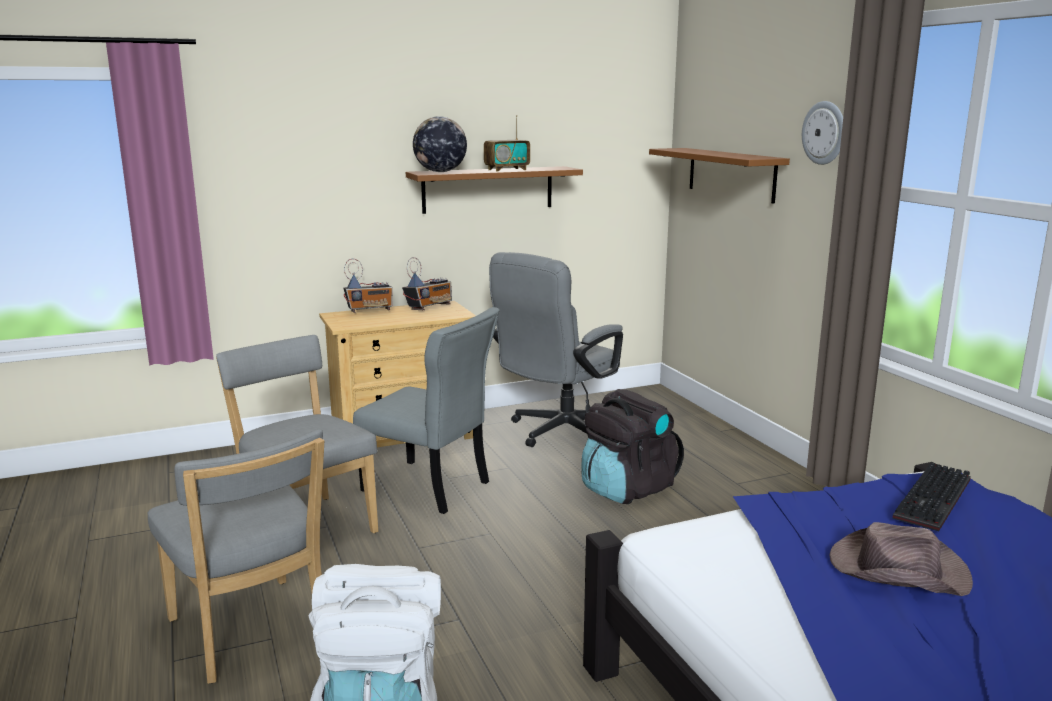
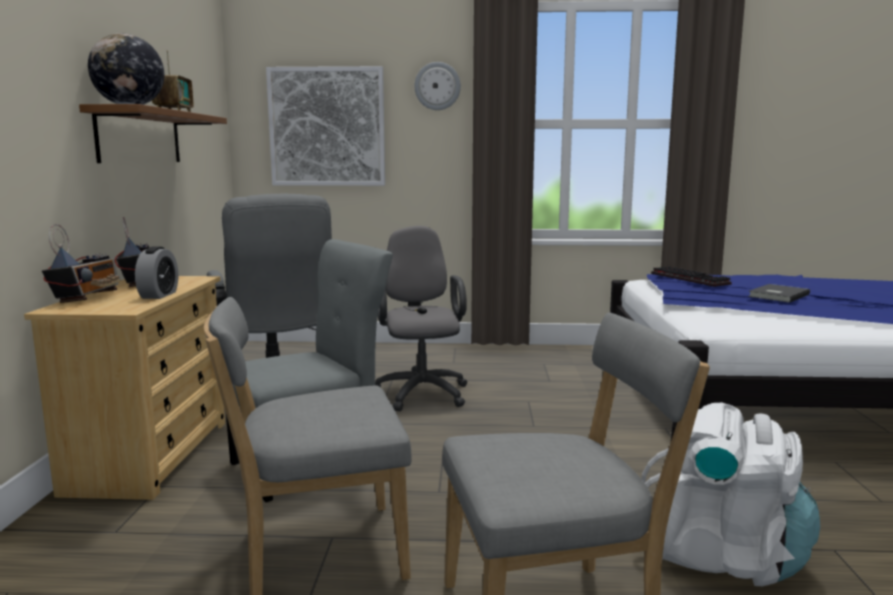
camera: 65 degrees left, 5 degrees down
(391, 321) = (159, 295): none -> alarm clock
(627, 489) = (421, 391): black backpack -> grey office chair
(731, 174) = (327, 127): brown shelf -> picture
(896, 569) = (776, 295): brown hat -> grey book

